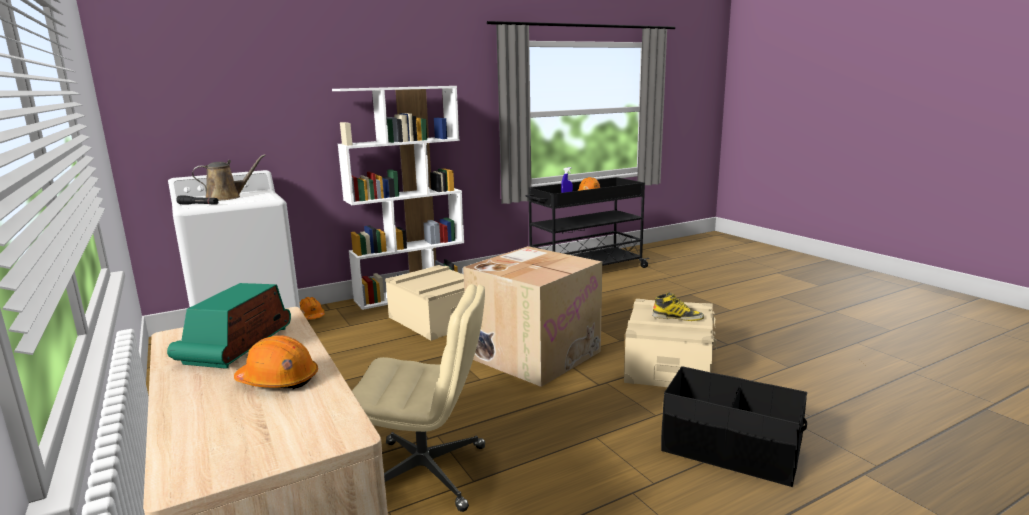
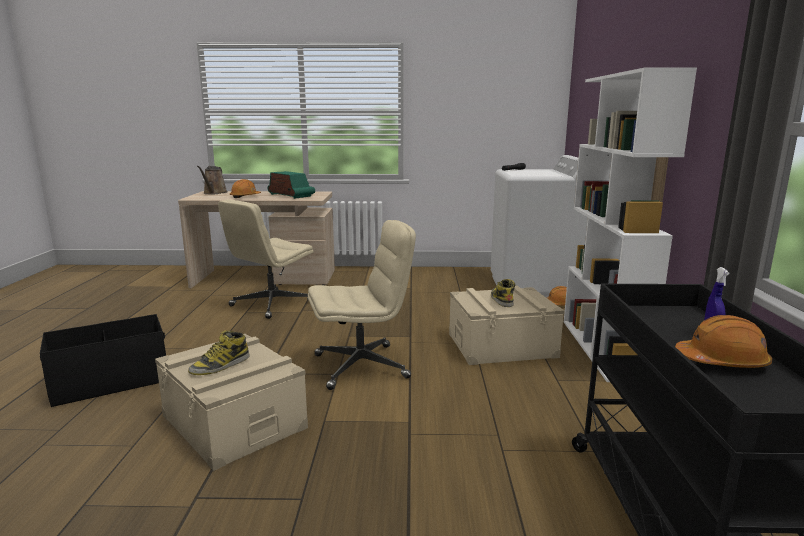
camera: 120 degrees right, 0 degrees up
(227, 197) = (538, 172): brown watering can -> brown watering can (214, 193)
(434, 280) = (501, 300): none -> boot
(534, 353) = (362, 366): cardboard box -> beige office chair

